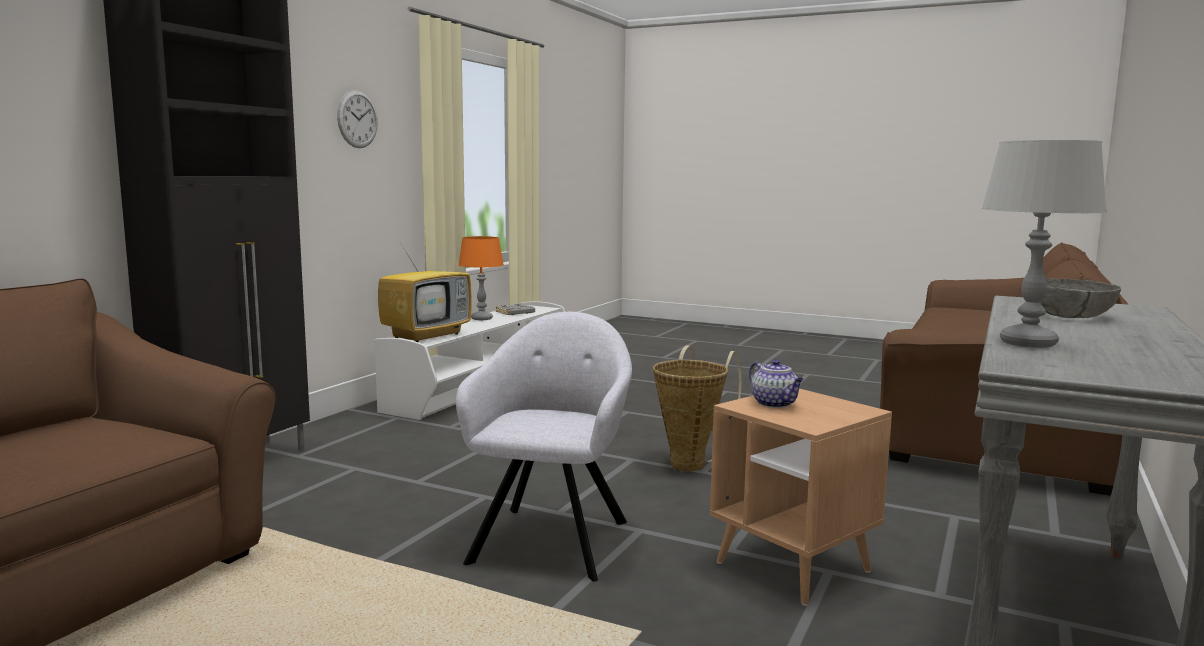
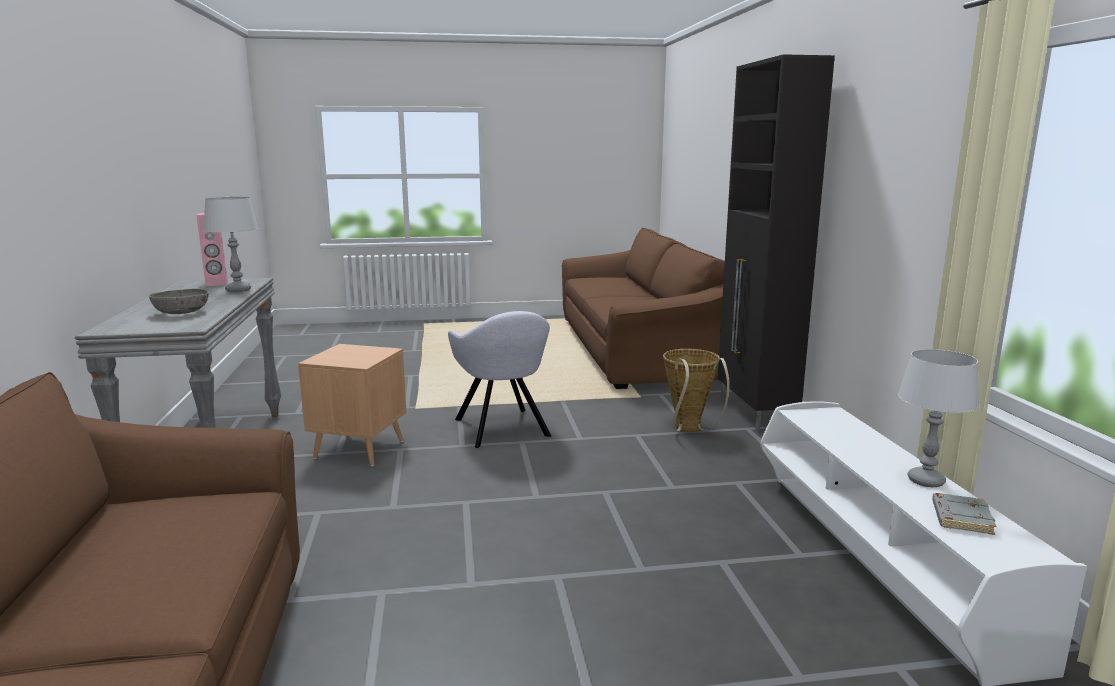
camera: 145 degrees right, 5 degrees up
(357, 119) = (918, 167): wall clock -> none
(427, 335) = (835, 425): television -> none
(482, 318) = (925, 481): orange table lamp -> grey table lamp
(691, 463) = (483, 508): basket -> basket (689, 430)
(775, 404) = (368, 354): teapot -> none
(1115, 367) = (216, 284): none -> pink speaker

